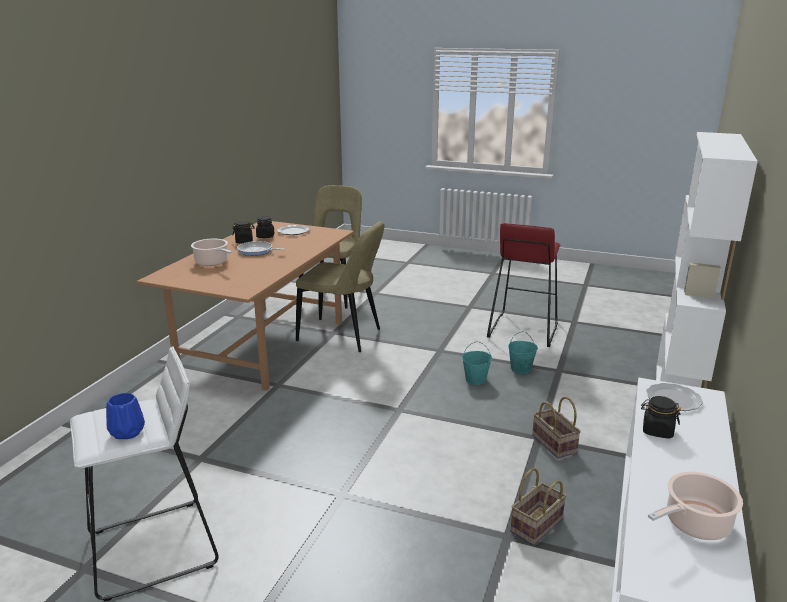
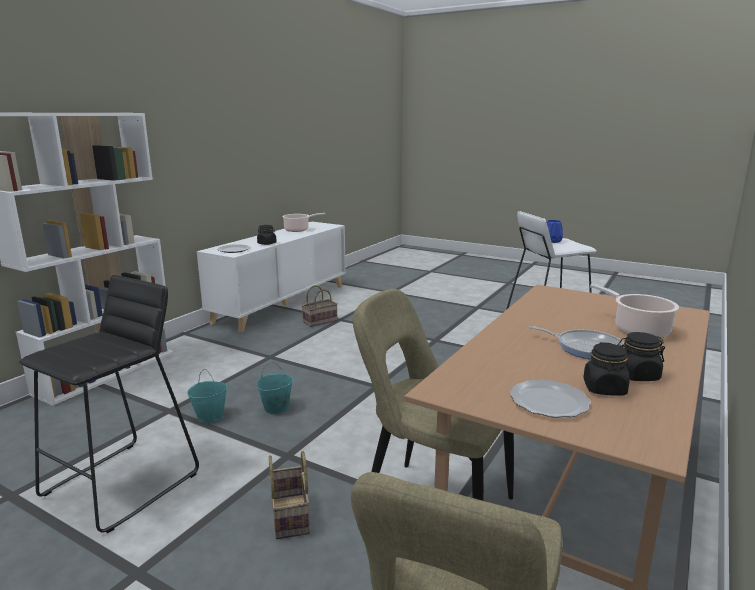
camera: 170 degrees left, 5 degrees down
(522, 330) = (123, 484): red stool -> black stool
(552, 443) = (263, 352): basket -> basket (291, 517)

